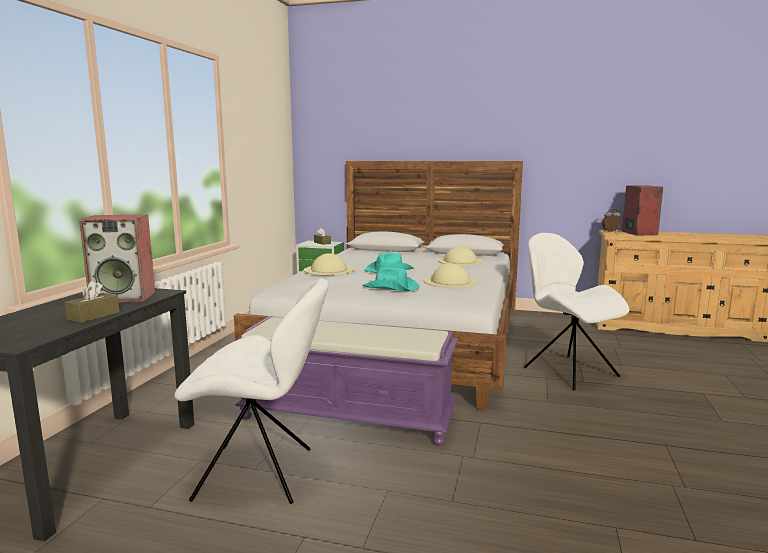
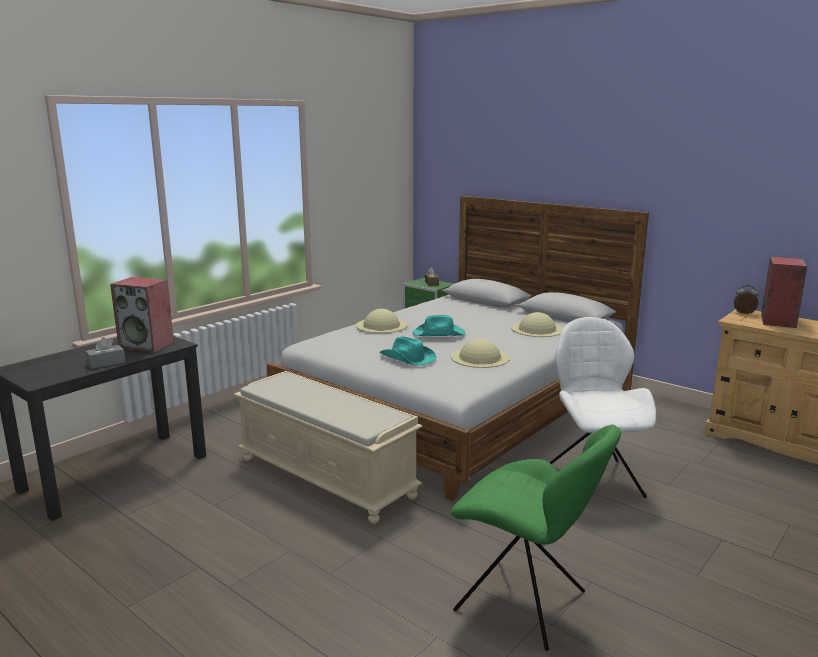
camera: 25 degrees right, 5 degrees up
(93, 316) = (106, 363): brown tissue box -> grey tissue box
(260, 474) = (214, 510): white chair -> none
(349, 416) = (327, 477): purple bench -> beige bench
(644, 476) = (525, 603): none -> green chair

